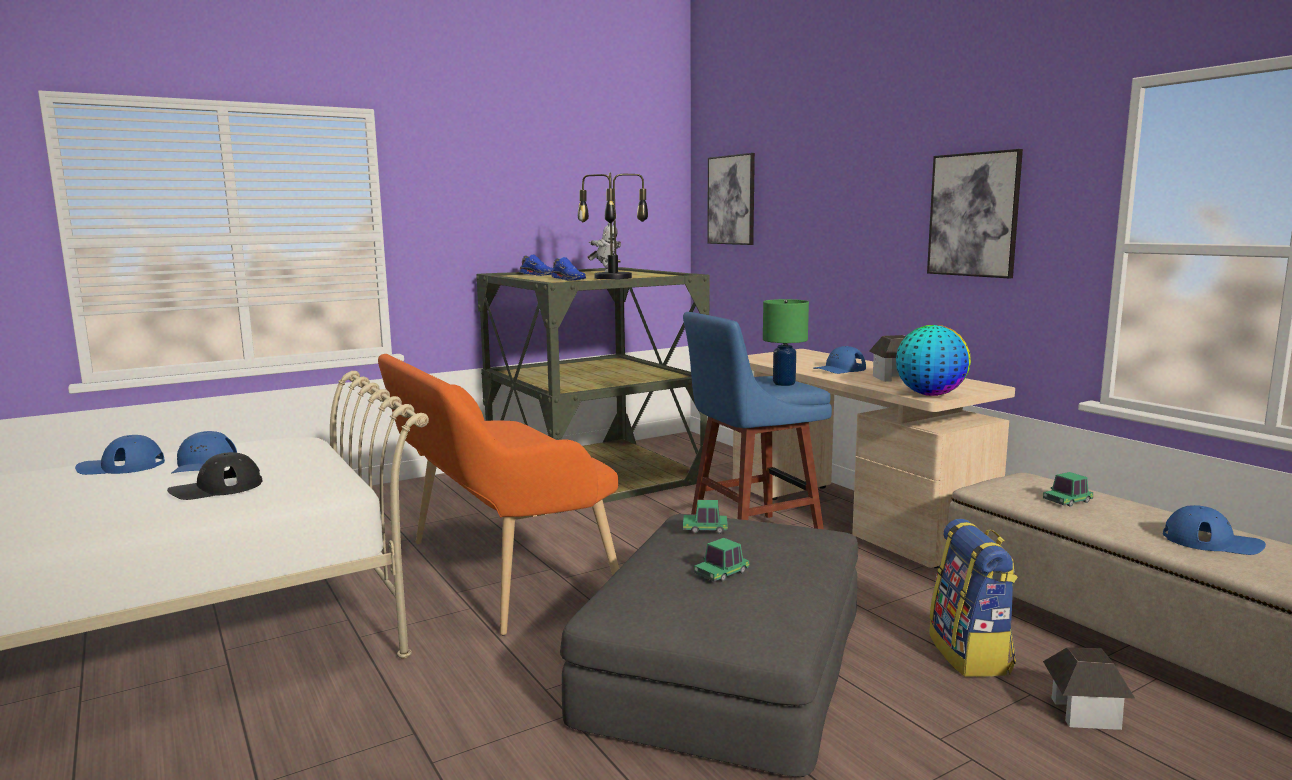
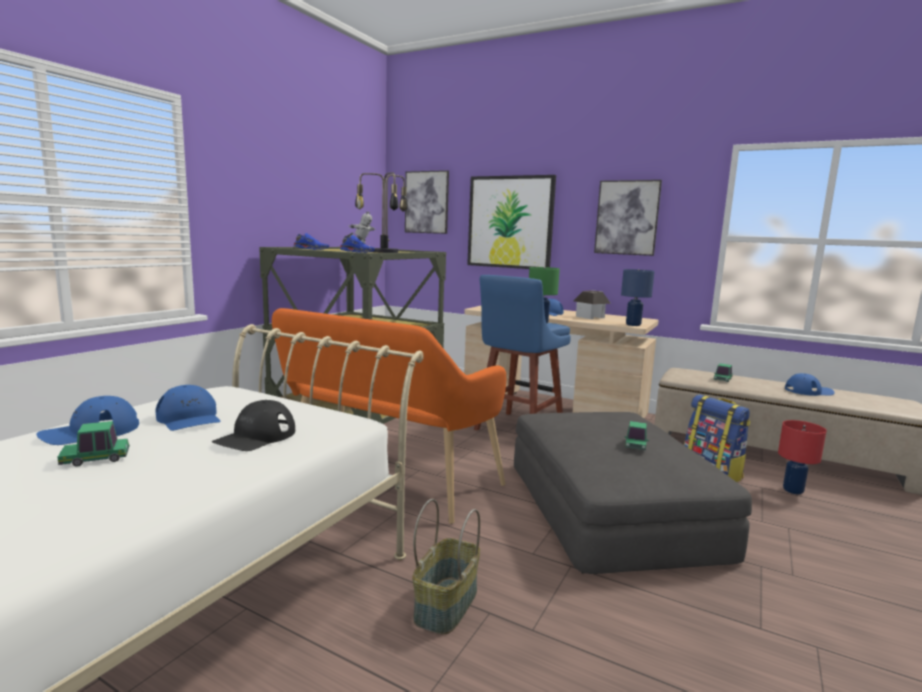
camera: 30 degrees left, 0 degrees up
(385, 712) = (445, 604): none -> basket
(705, 529) = (575, 420): toy car -> toy car (96, 459)
(824, 226) = (510, 222): none -> picture
(930, 395) = (632, 325): globe -> blue table lamp
(1083, 713) = (793, 491): toy house -> red table lamp

